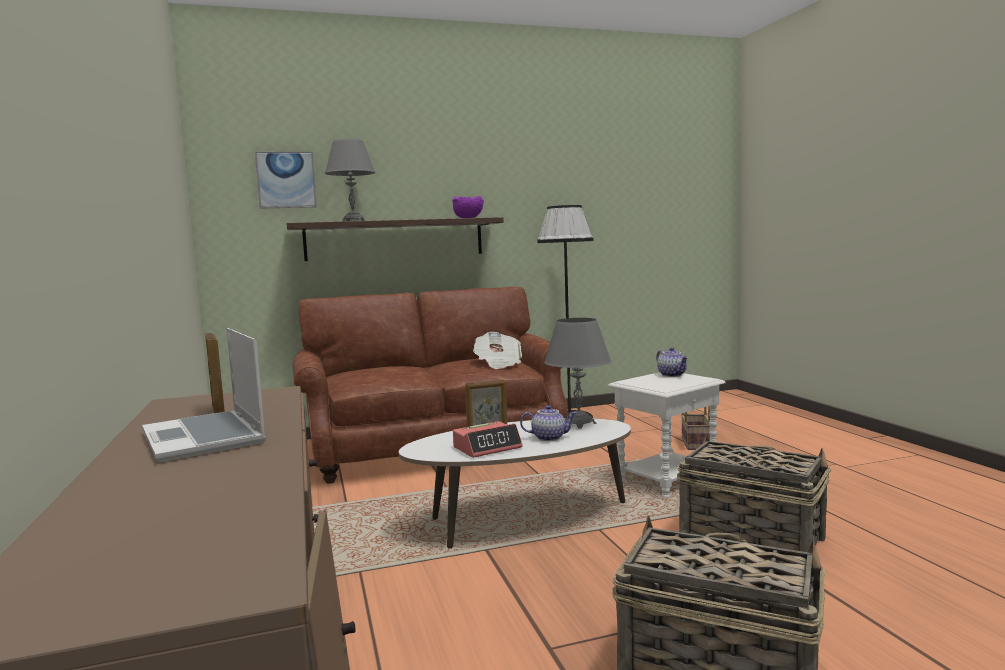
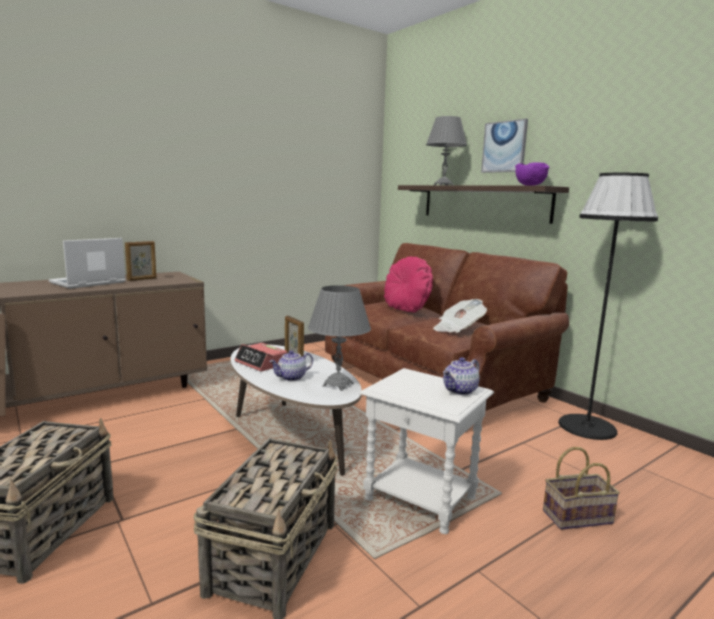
camera: 70 degrees right, 5 degrees up
(286, 180) = (424, 152): picture -> picture (504, 147)
(402, 370) = (406, 310): none -> pink pillow
(549, 437) = (291, 378): teapot -> teapot turned 75 degrees clockwise

